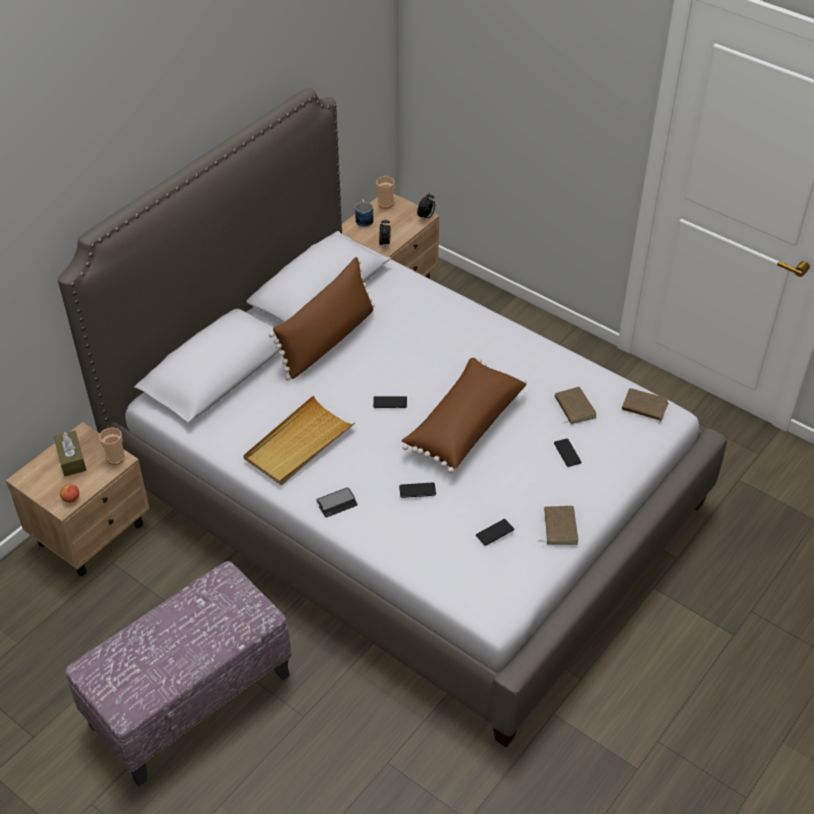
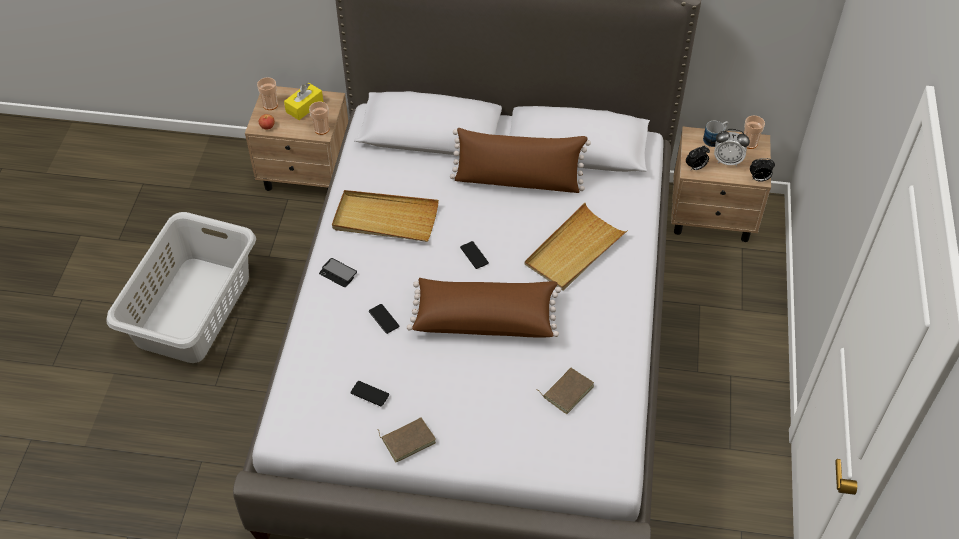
camera: 60 degrees right, 5 degrees up
(42, 485) = (270, 105): none -> cup
(71, 459) = (304, 107): brown tissue box -> yellow tissue box
(190, 701) = (192, 310): ottoman -> grey laundry basket
(393, 224) = (727, 161): none -> alarm clock
(433, 340) = (574, 250): none -> beige tray
(567, 453) = (504, 410): phone -> none
(644, 407) = (610, 448): brown book -> none

